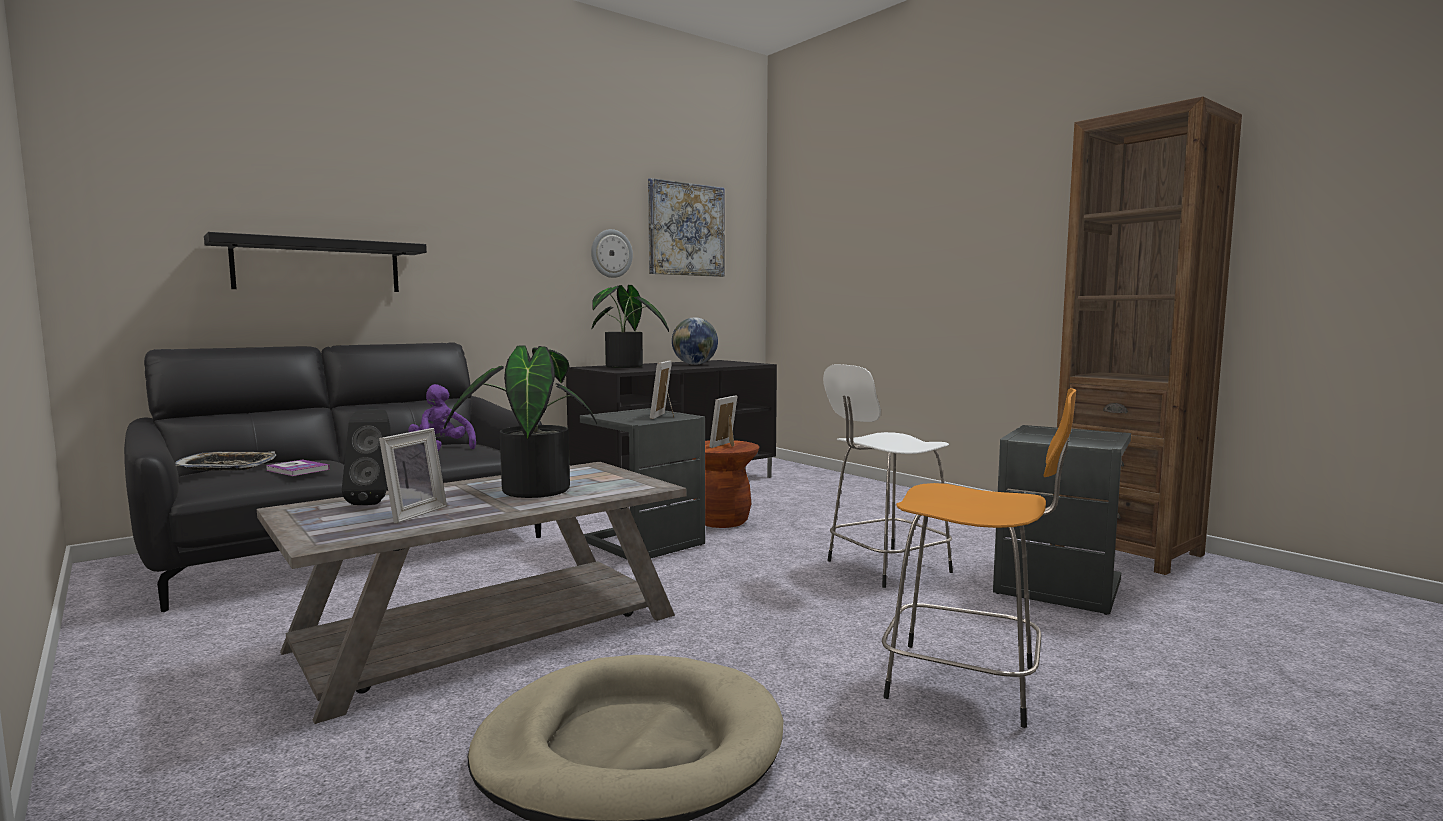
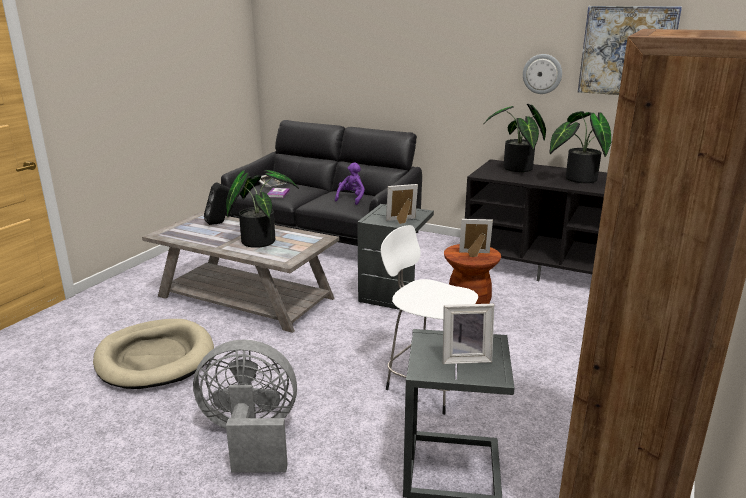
camera: 65 degrees right, 15 degrees up
(318, 266) = (351, 80): black shelf -> none
(411, 513) = (205, 233): picture frame -> picture frame (465, 357)
(695, 364) = (576, 179): globe -> potted plant
(968, 684) = (250, 437): orange stool -> grey fan

